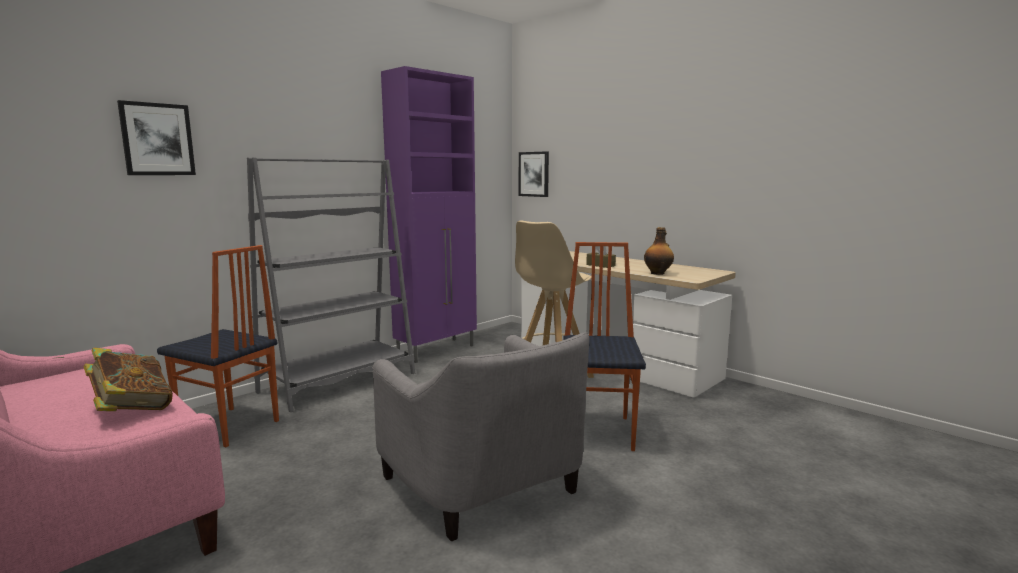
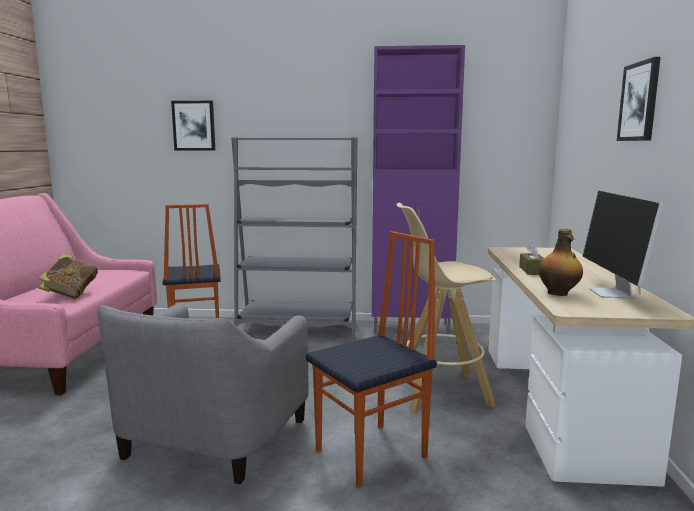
camera: 50 degrees right, 0 degrees up
(534, 174) = (566, 151): picture -> picture (639, 102)
(675, 268) = (613, 294): none -> monitor

